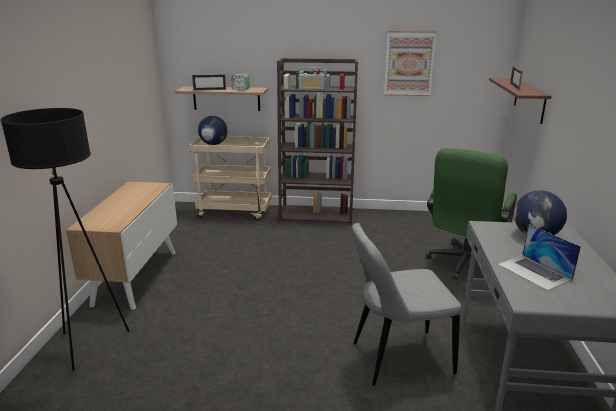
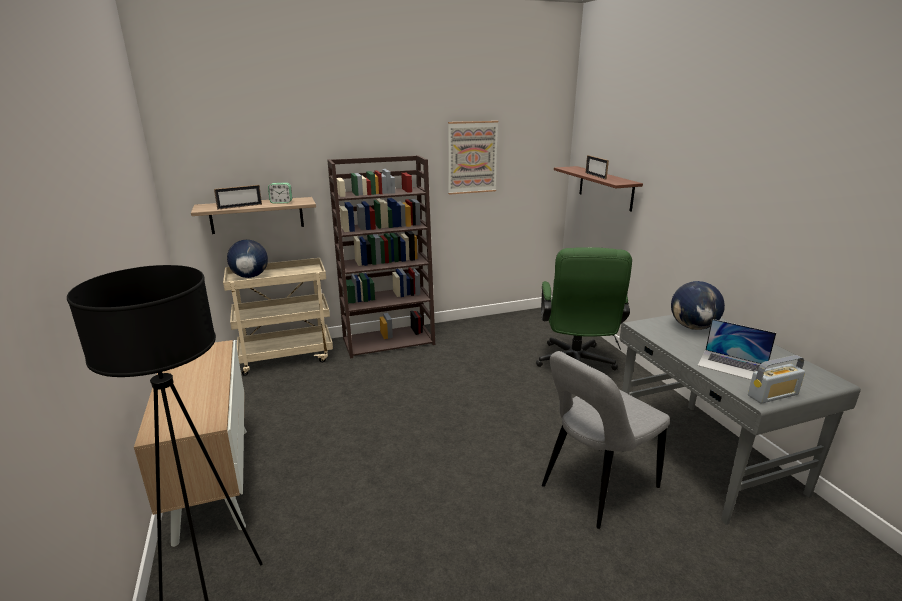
camera: 25 degrees left, 0 degrees up
(311, 89) = (375, 194): radio -> radio (773, 395)

